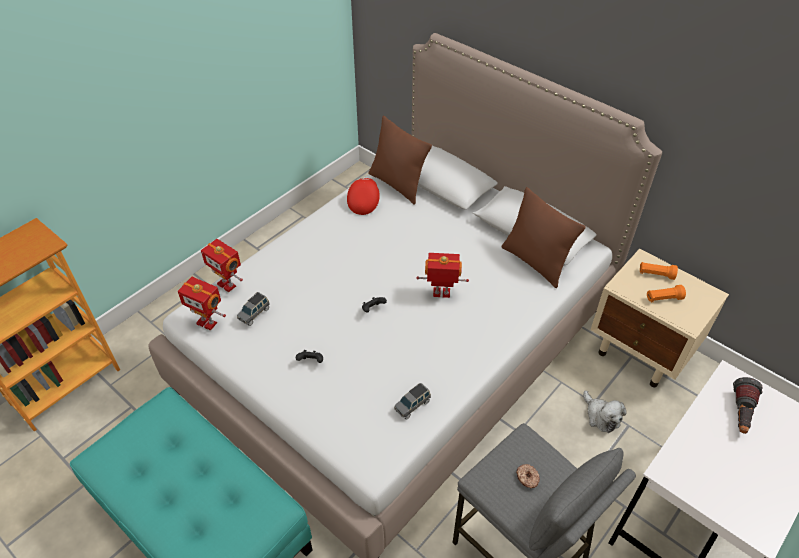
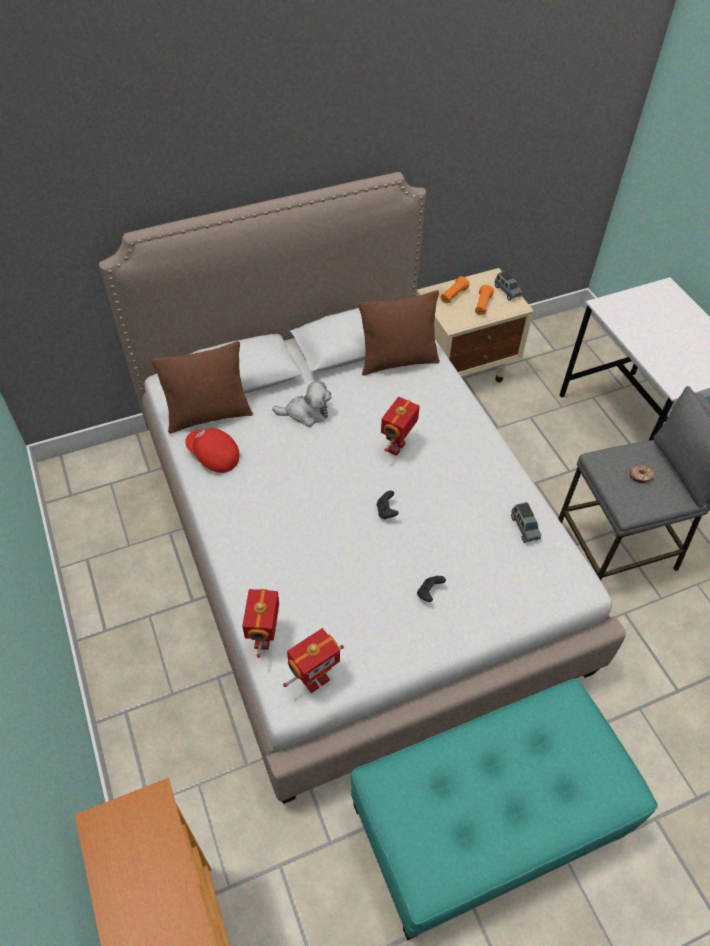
camera: 65 degrees left, 5 degrees up
(227, 284) = (264, 639): toy robot -> toy robot turned 120 degrees clockwise
(254, 314) = (332, 624): grey toy car -> grey toy car (506, 291)
(601, 416) = (513, 430): plush toy -> plush toy (306, 413)
(740, 414) = (640, 319): flashlight -> none

